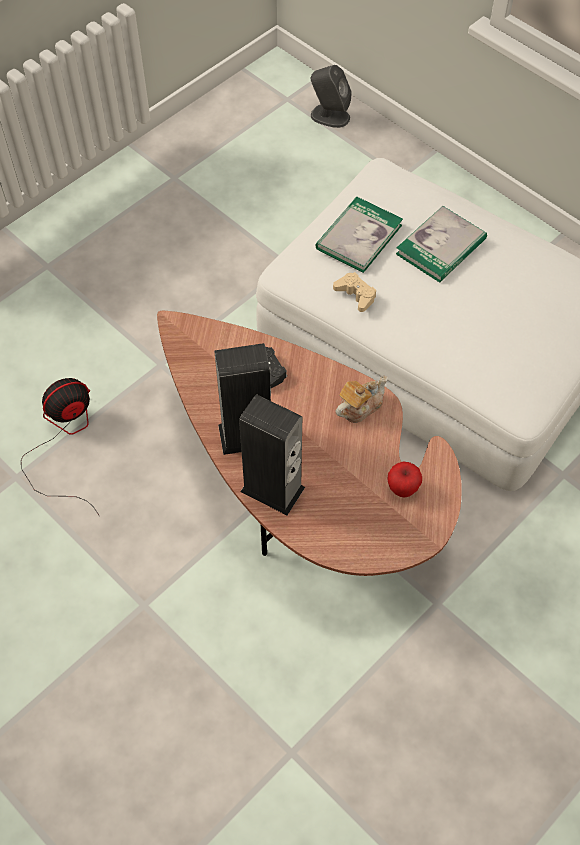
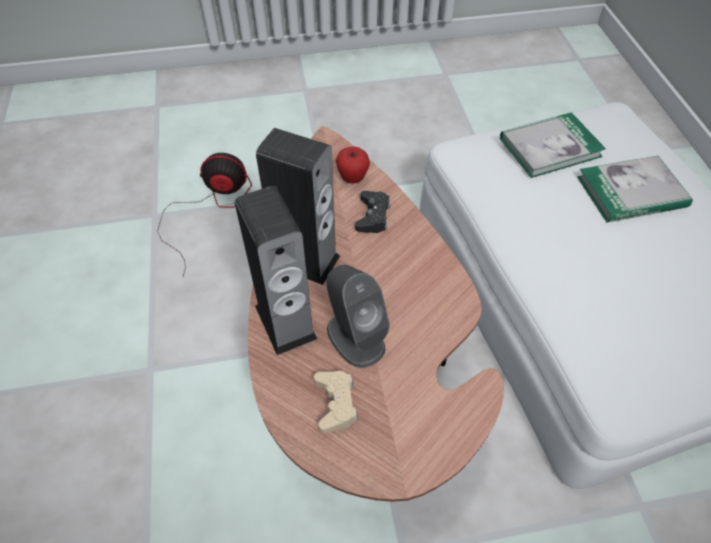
camera: 35 degrees right, 5 degrees down
(329, 116) = (607, 83): grey speaker -> grey speaker (355, 337)
(356, 295) = (508, 193): beige game controller -> beige game controller (336, 403)
(359, 407) = (434, 294): teapot -> none
(402, 489) = (414, 402): apple -> apple (352, 178)

